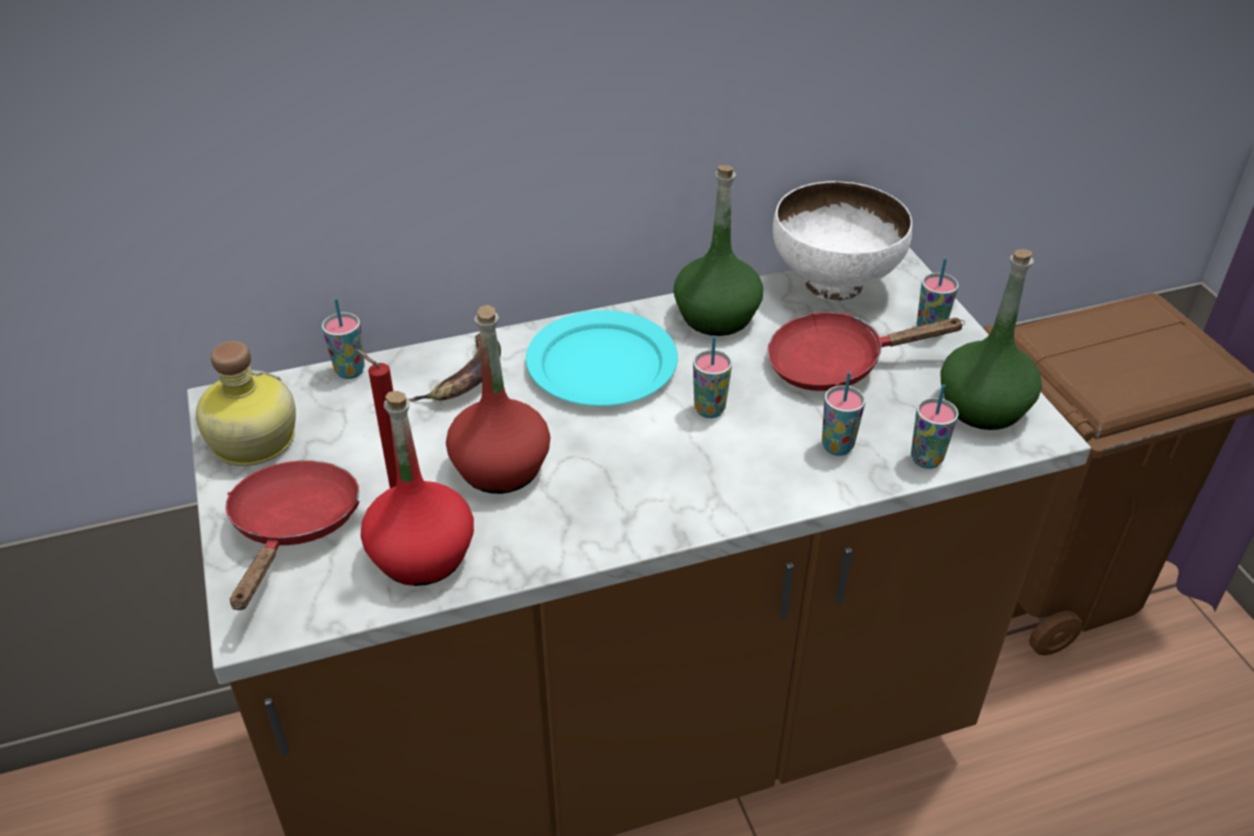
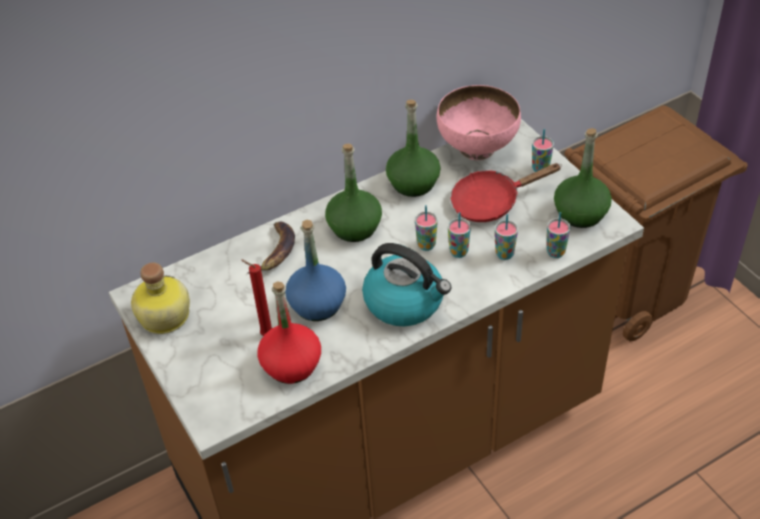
camera: 10 degrees left, 5 degrees up
(293, 529) = (211, 365): red frying pan -> none
(350, 371) = (204, 261): cup -> cup (458, 252)
(501, 468) = (318, 304): red bottle -> blue bottle
(602, 363) = (354, 227): turquoise plate -> green bottle
(647, 491) = (405, 302): none -> kettle
(833, 285) = (477, 149): white bowl -> pink bowl

